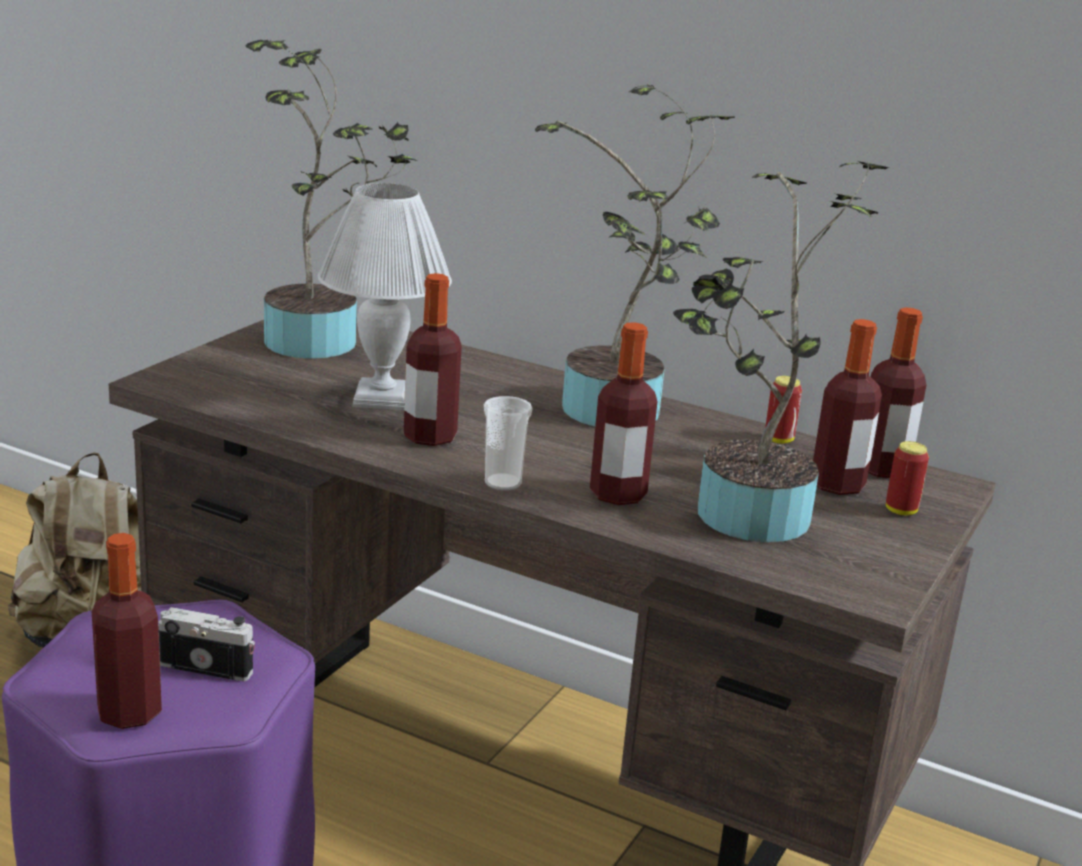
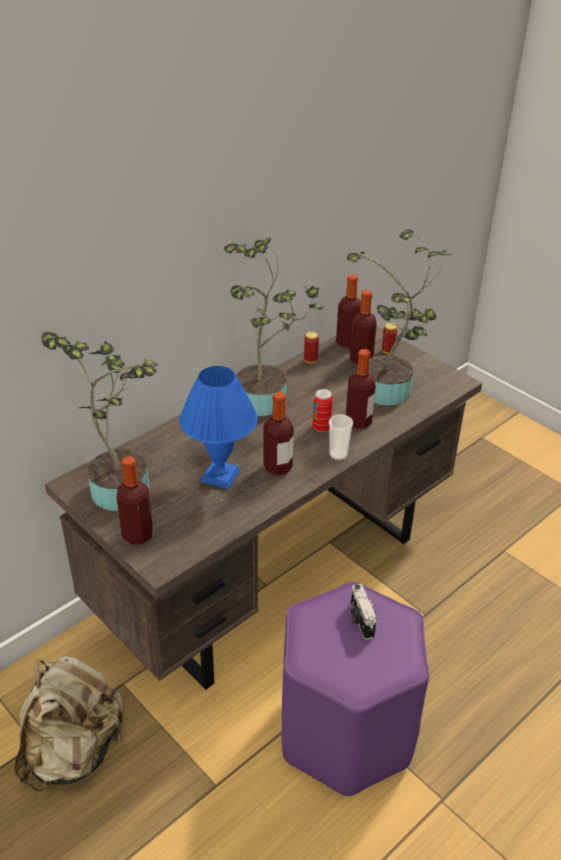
camera: 70 degrees left, 15 degrees up
(130, 713) = (397, 655): bottle -> bottle (137, 535)
(207, 666) = (360, 620): camera -> camera turned 45 degrees counterclockwise
(383, 398) = (220, 475): white table lamp -> blue table lamp
(572, 463) = (321, 427): none -> can

